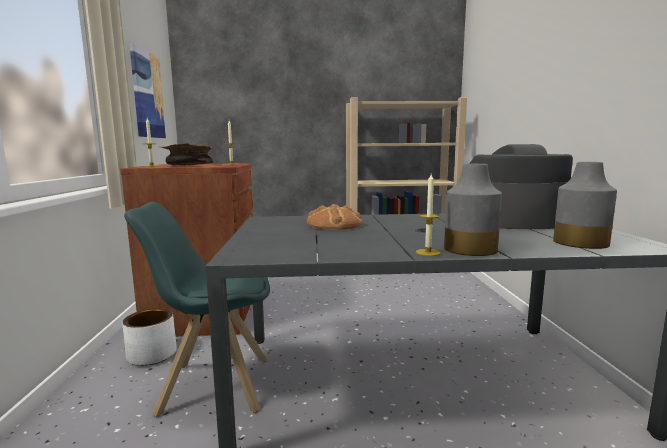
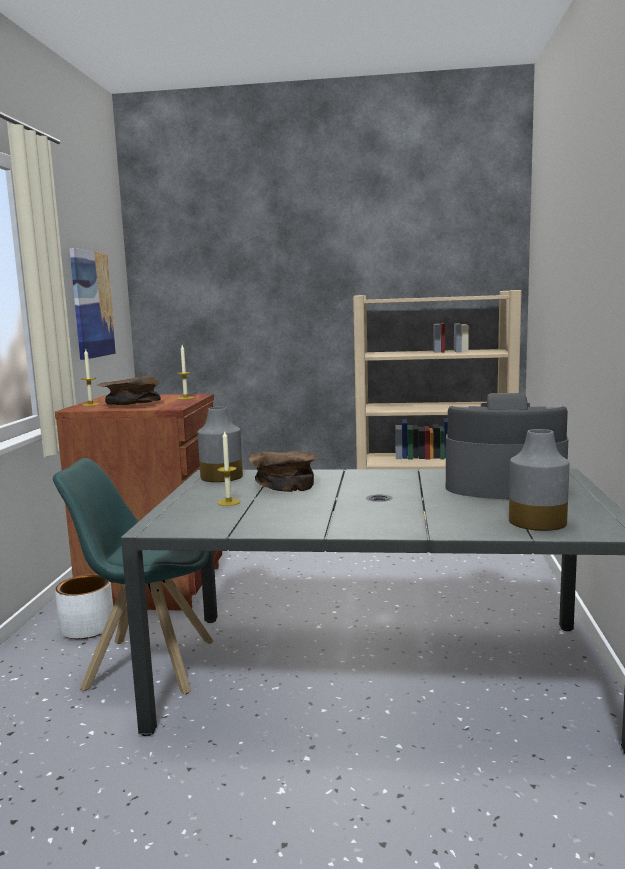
camera: 10 degrees right, 0 degrees up
(335, 224) = (285, 485): bread -> brown bowl
(428, 252) = (348, 529): candle -> candle (228, 502)
(470, 249) = (400, 526): grey vase -> grey vase (222, 476)

